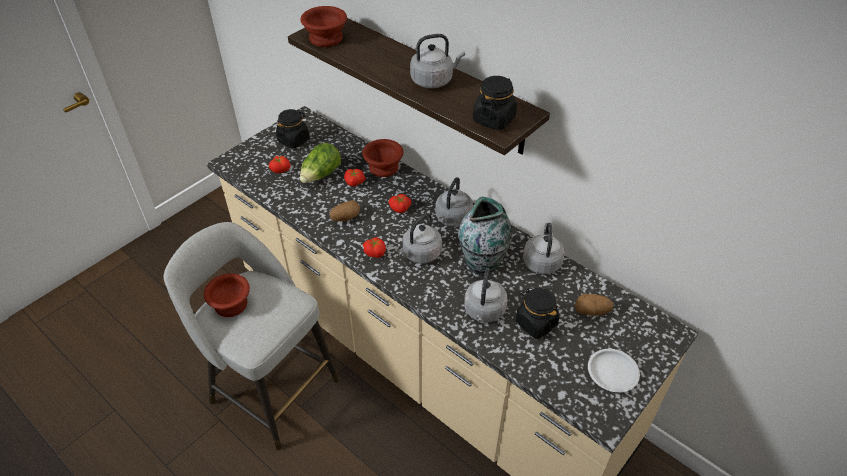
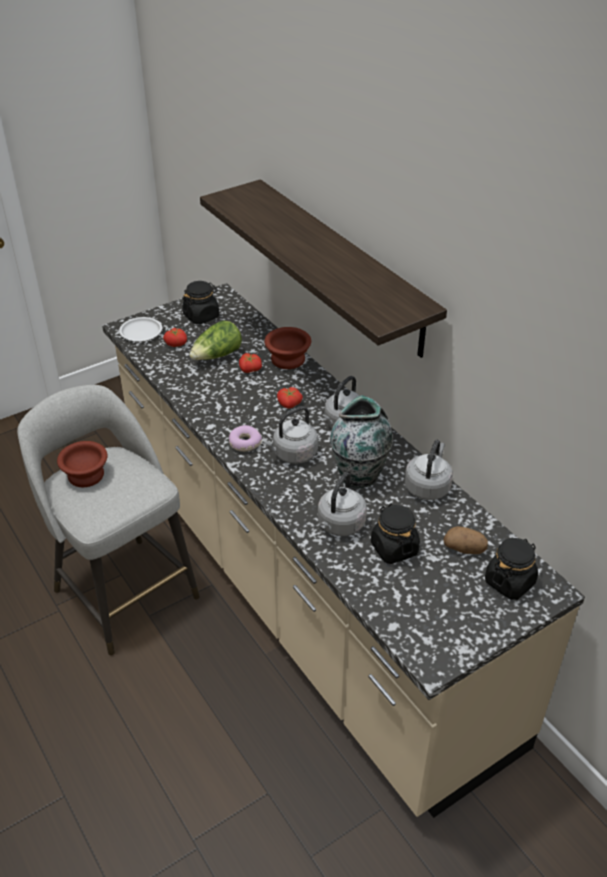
camera: 15 degrees right, 5 degrees down
(325, 38) = (237, 203): brown bowl -> none
(345, 218) = (226, 403): potato -> none
(375, 252) = (244, 443): tomato -> donut
(434, 80) = (333, 260): grey kettle -> none
(494, 119) = (380, 307): black jar -> black jar (509, 582)
(612, 372) = (461, 616): white plate -> white plate (141, 332)

